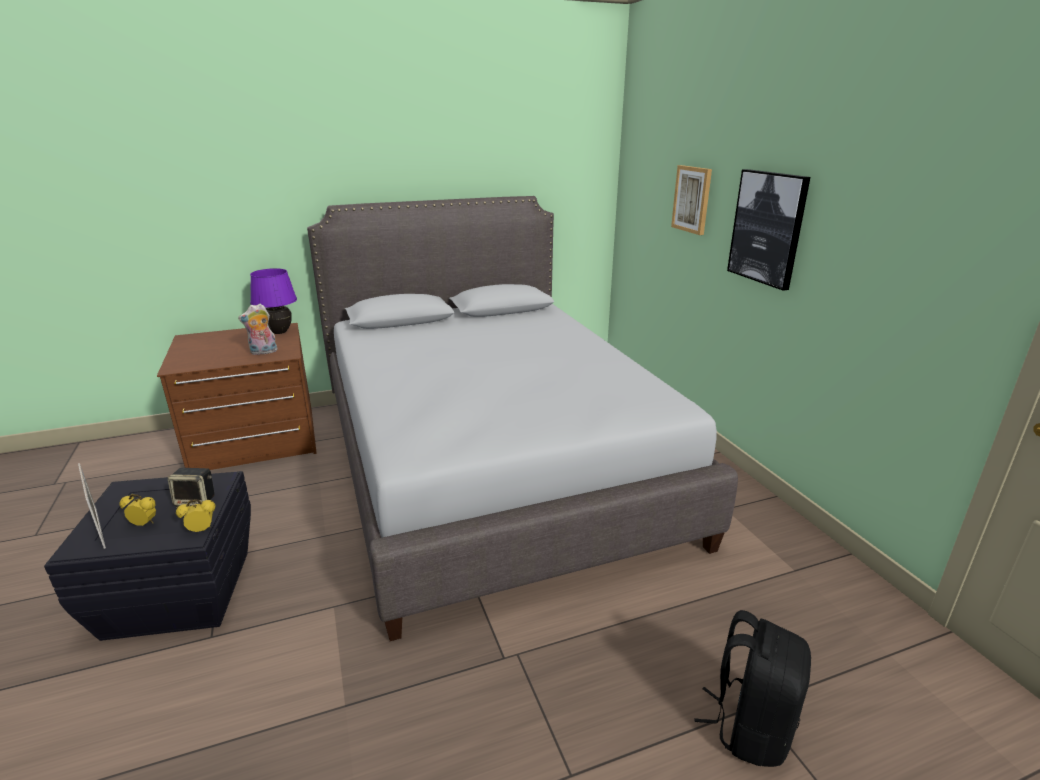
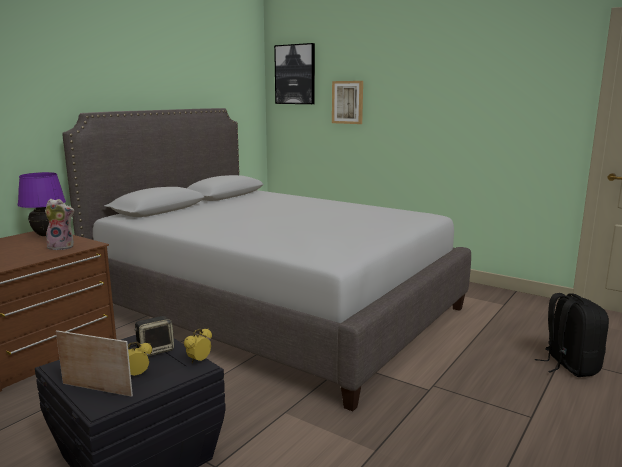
camera: 35 degrees left, 10 degrees down
(263, 352) = (62, 247): plush toy -> plush toy turned 120 degrees counterclockwise
(767, 228) = (417, 110): picture -> picture (295, 74)

